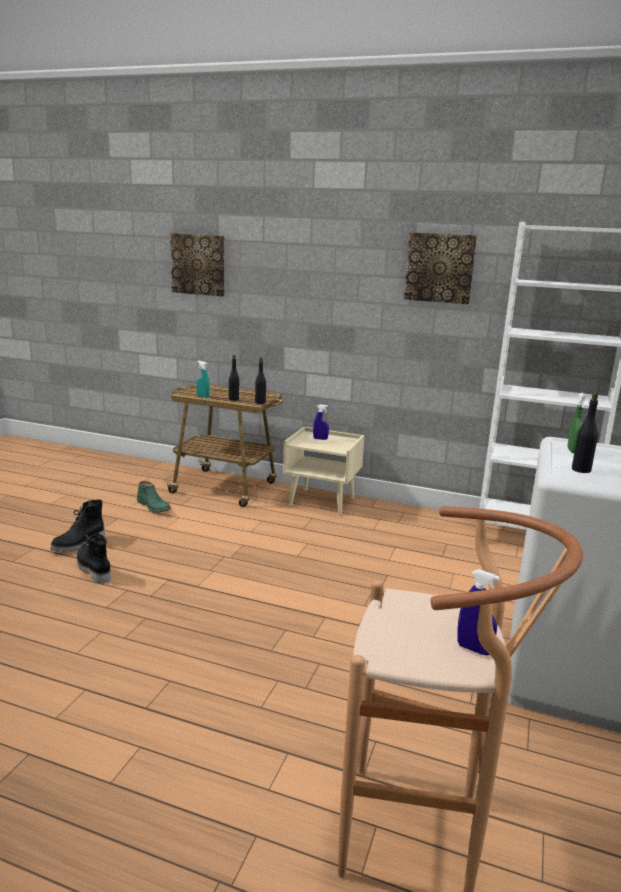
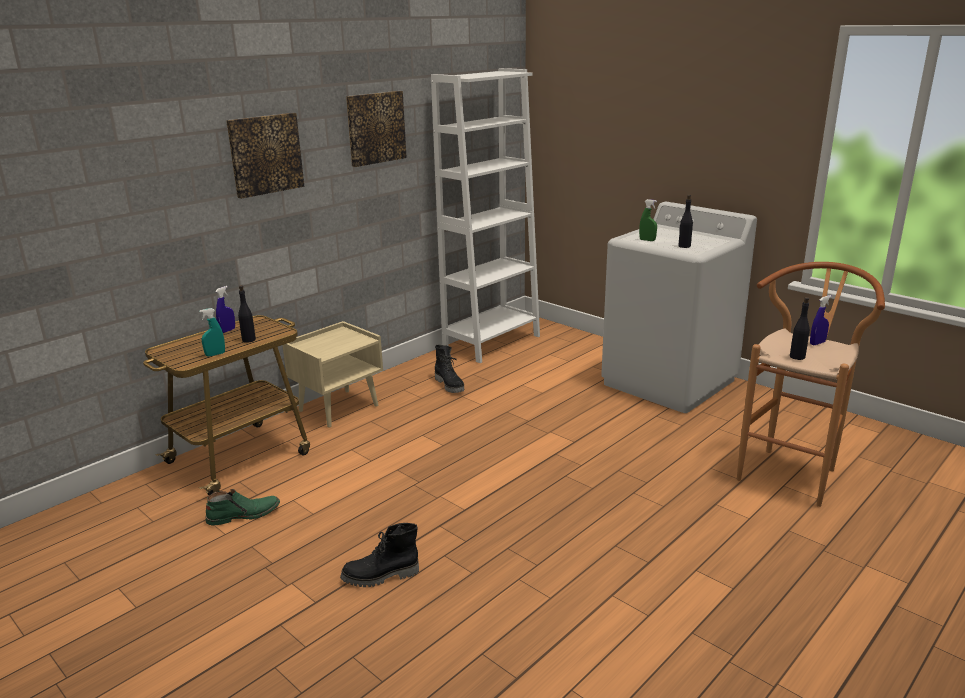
camera: 65 degrees left, 5 degrees up
(79, 545) = (304, 584): black boot -> black boot (450, 385)
(198, 264) = (96, 184): picture -> picture (265, 154)
(260, 402) = (284, 328): black bottle -> black bottle (797, 357)
(320, 439) = (323, 343): blue spray bottle -> blue spray bottle (227, 331)

